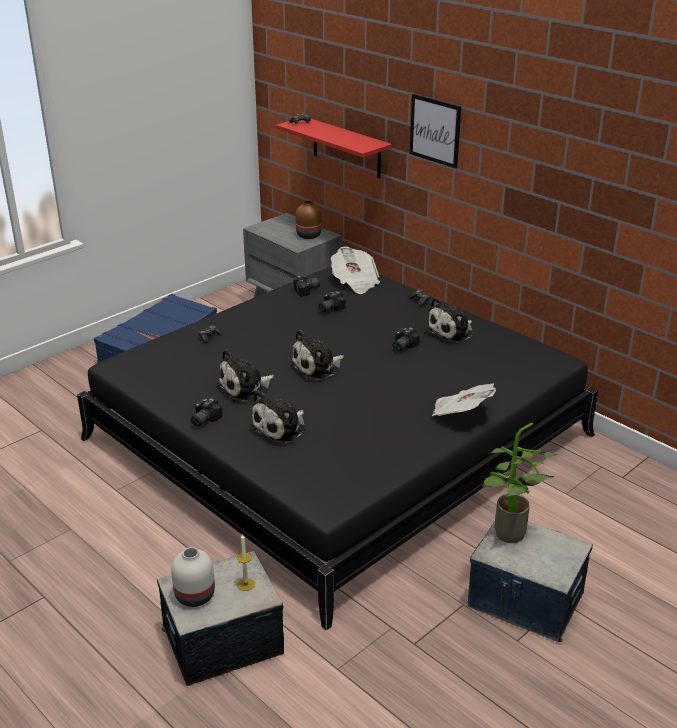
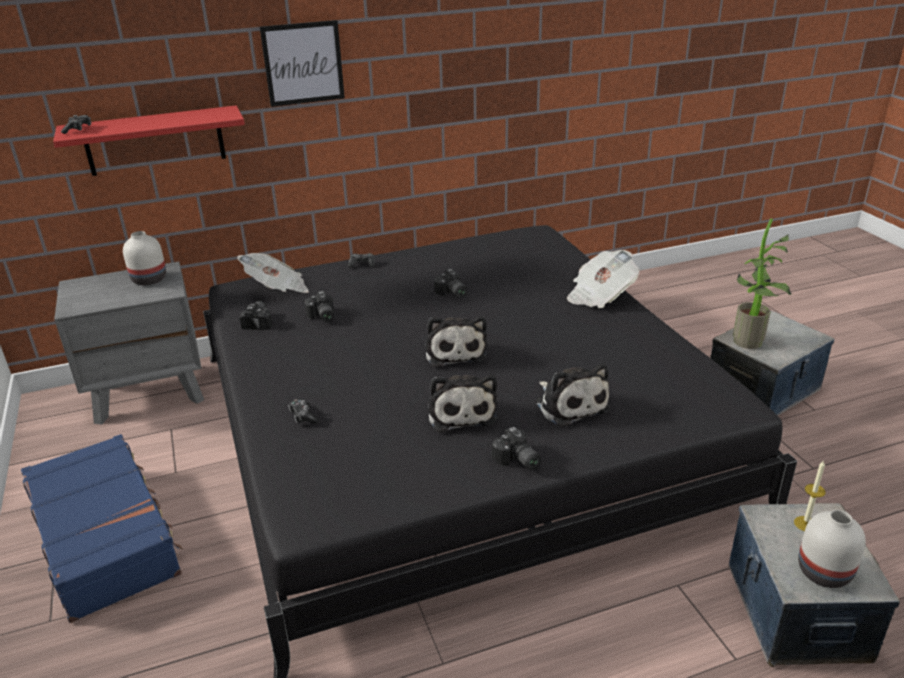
camera: 65 degrees left, 0 degrees up
(308, 235) = (149, 280): brown vase -> white vase
(452, 332) = (446, 262): plush toy -> none

